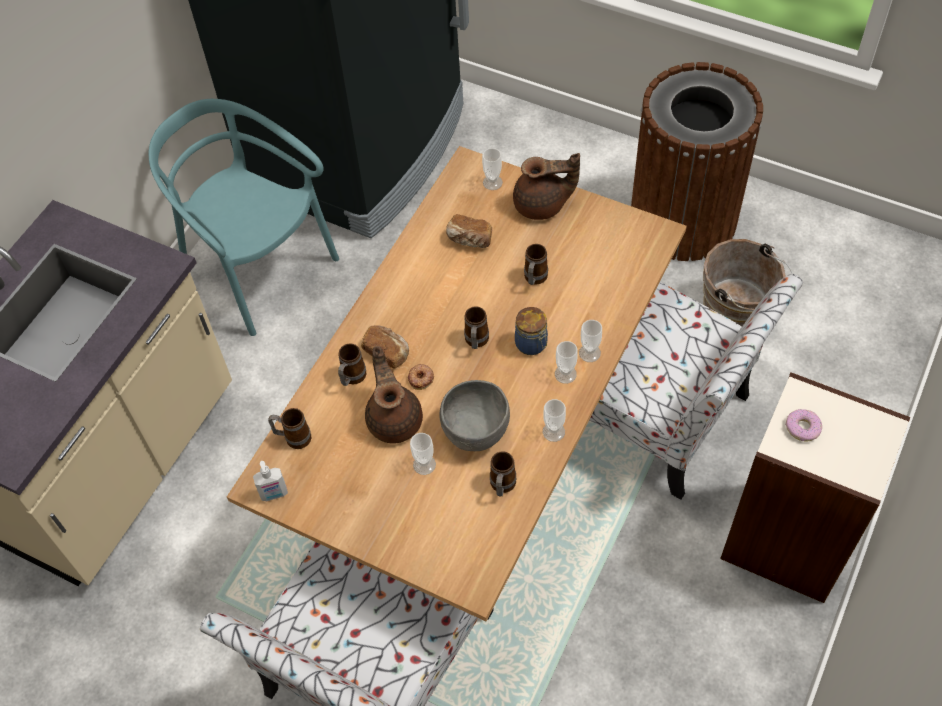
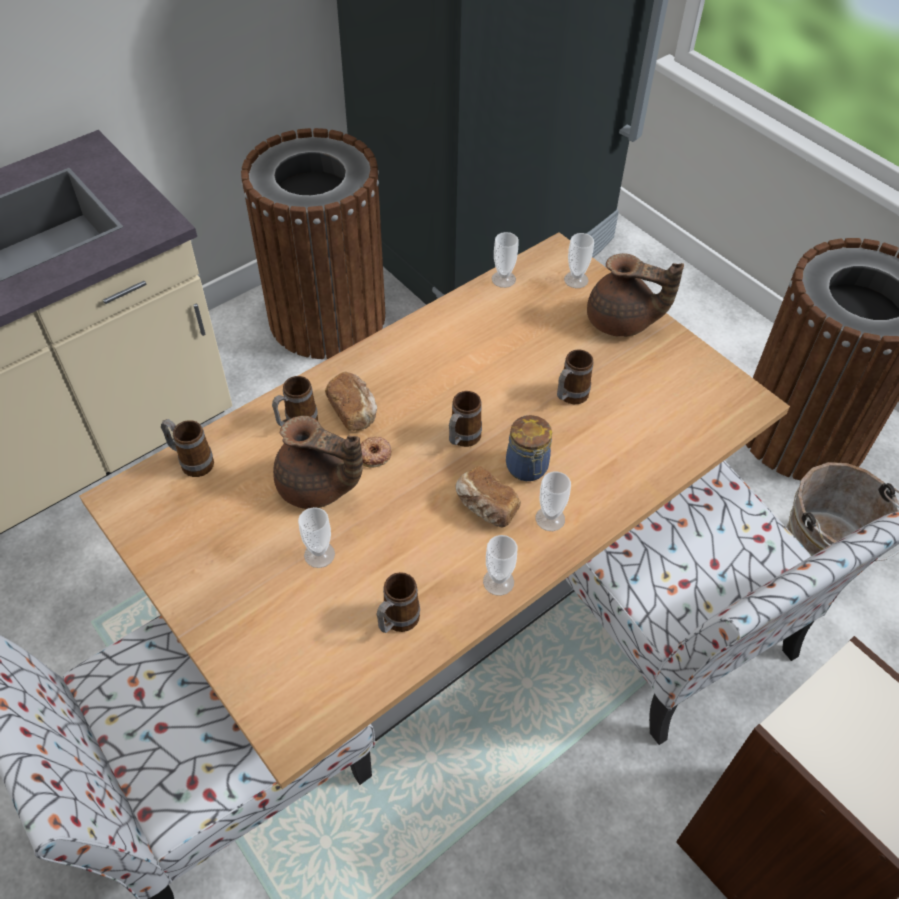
camera: 20 degrees right, 5 degrees down
(258, 268) = (327, 316): turquoise chair -> brown trash can
(274, 494) = (130, 515): soap dispenser -> none
(395, 418) = (317, 487): brown teapot -> brown teapot turned 105 degrees clockwise
(469, 240) = (516, 328): bread -> bread (485, 507)
(475, 431) = (403, 541): grey bowl -> none
(589, 353) = (593, 506): cup -> cup (503, 279)
(802, 428) = (840, 719): donut -> none

